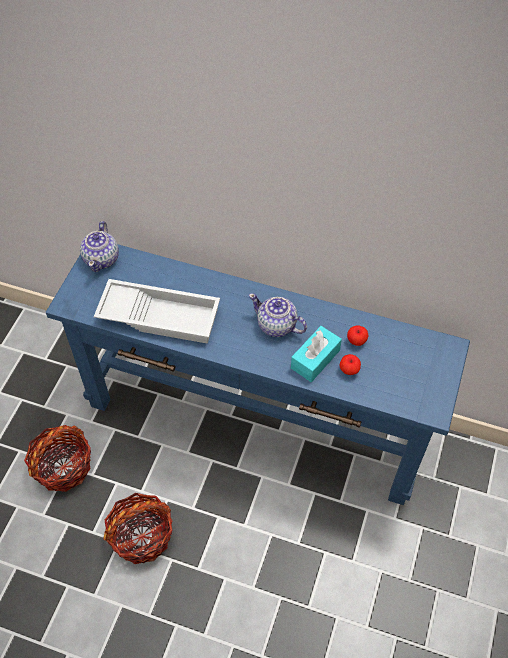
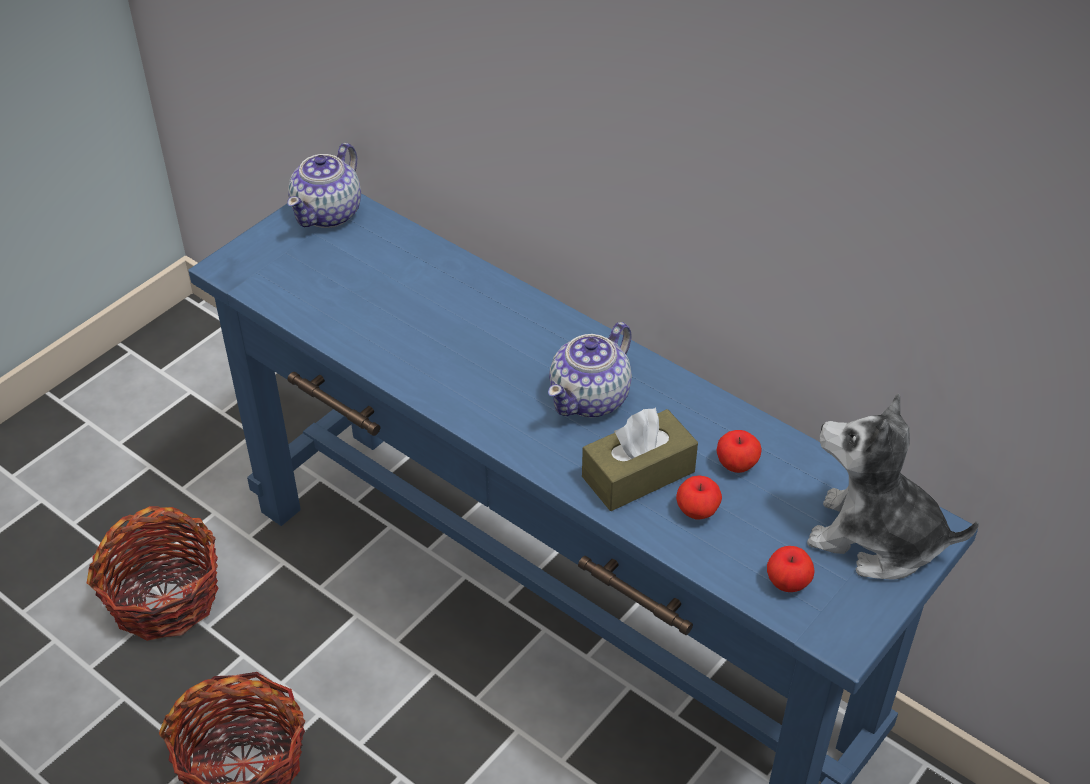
camera: 20 degrees right, 10 degrees down
(160, 315) = (383, 325): white tray -> none
(277, 326) = (591, 398): teapot -> teapot turned 105 degrees counterclockwise
(315, 359) = (638, 474): turquoise tissue box -> brown tissue box
(402, 393) = (787, 582): none -> apple
(430, 359) = (875, 539): none -> plush toy

